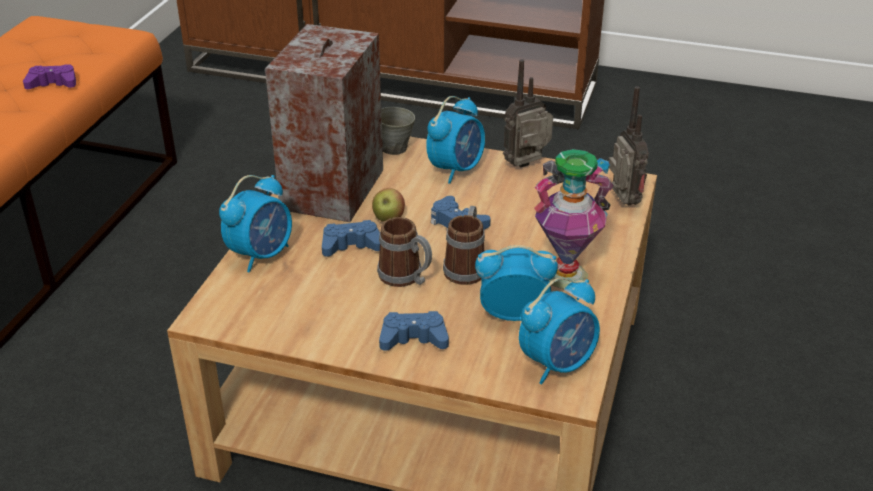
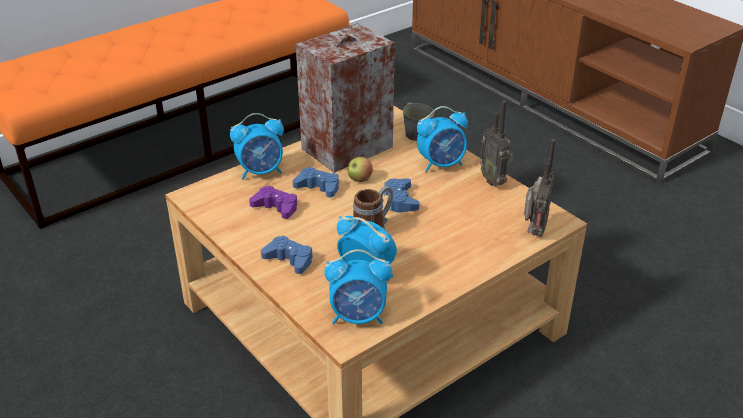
camera: 35 degrees right, 0 degrees up
(53, 84) = (253, 26): purple game controller -> purple game controller (276, 207)
(406, 278) = (327, 221): mug -> none
(527, 166) = (494, 181): radio -> radio turned 120 degrees counterclockwise
(565, 274) = (433, 263): vase -> none

